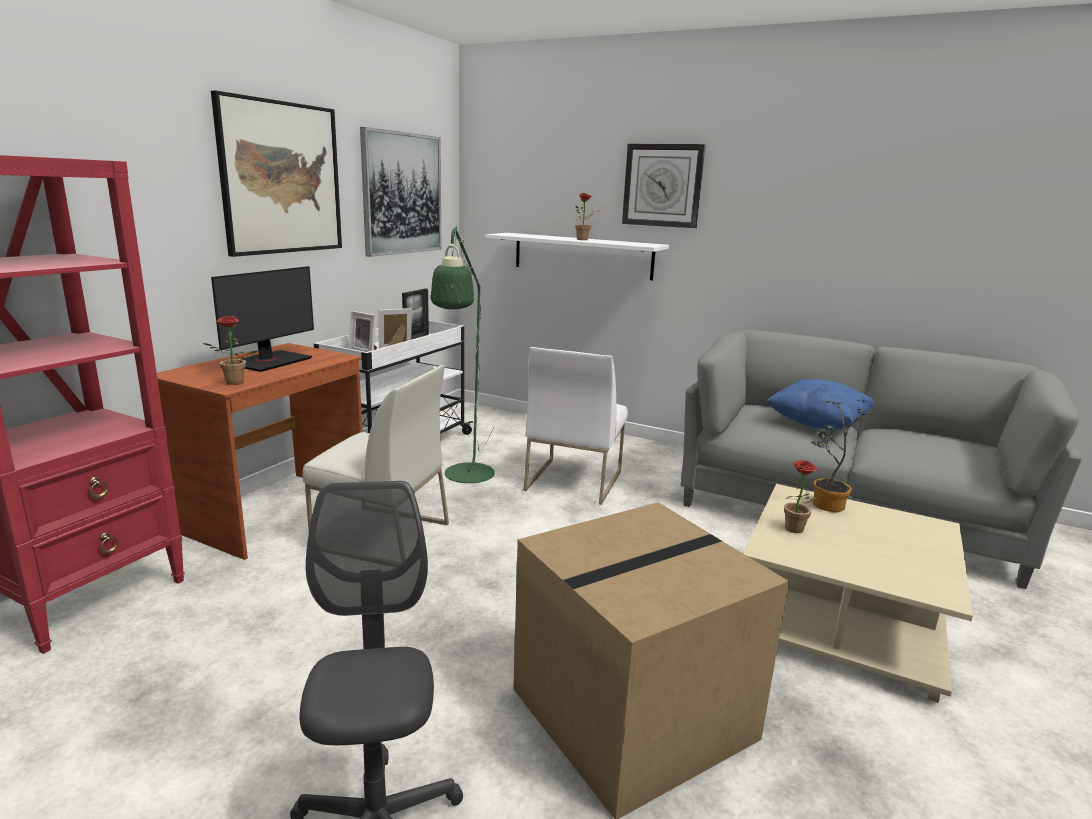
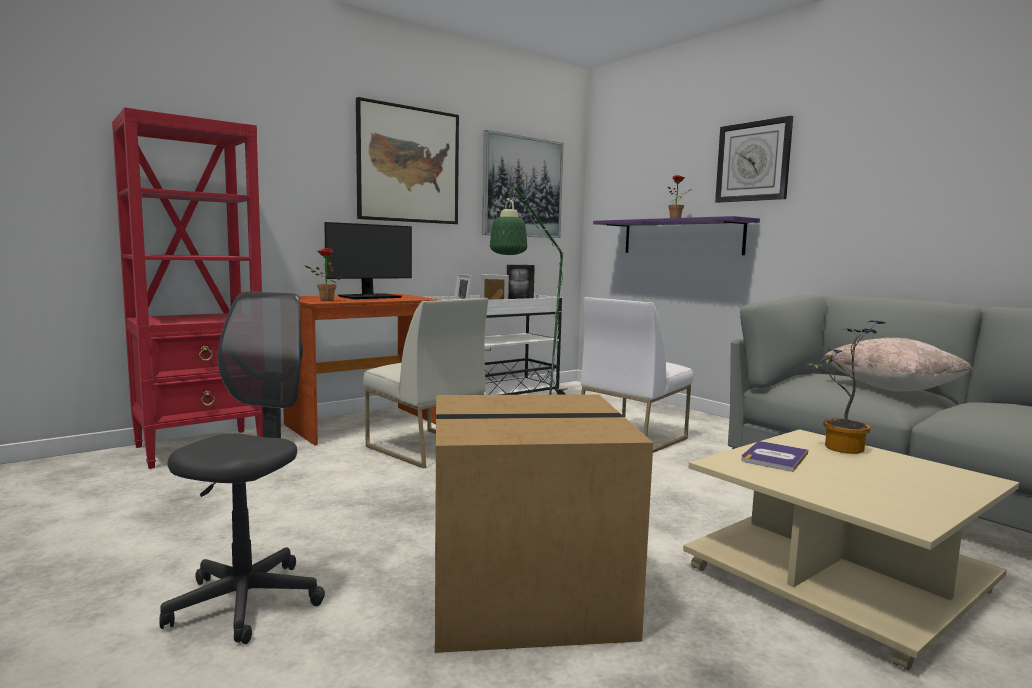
camera: 25 degrees right, 10 degrees down
(582, 255) = (681, 237): white shelf -> purple shelf
(795, 531) = (774, 457): potted plant -> book
(817, 424) = (892, 389): blue pillow -> beige pillow

